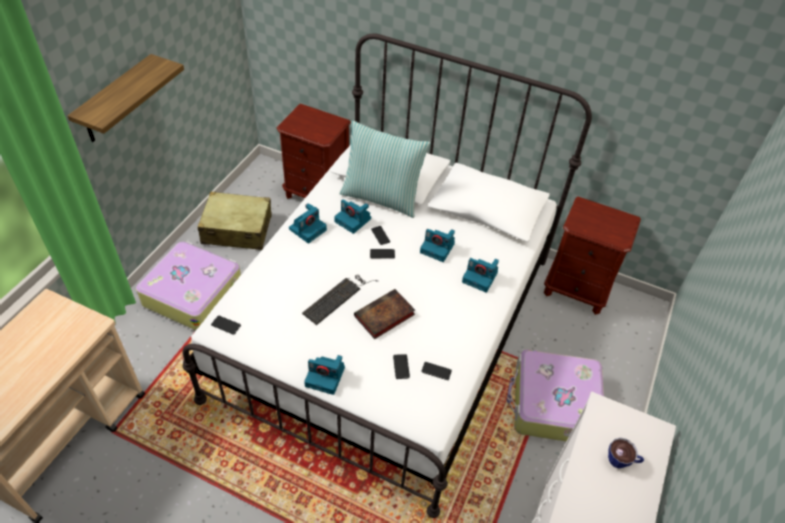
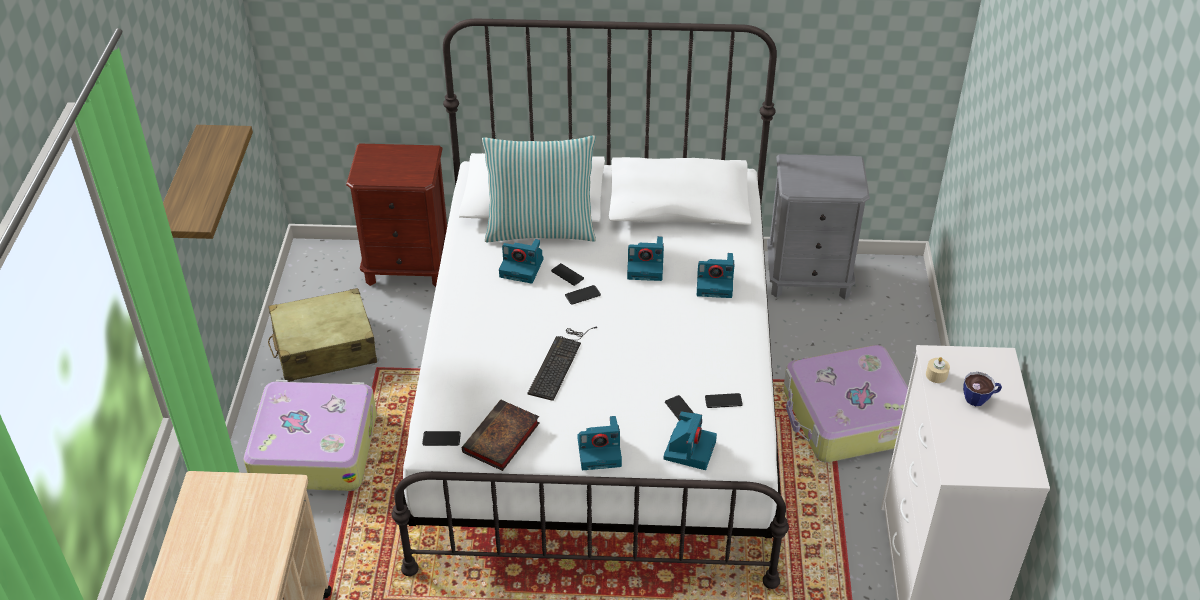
camera: 20 degrees left, 5 degrees down
(308, 229) = (471, 296): camera -> camera (689, 449)
(383, 317) = (628, 364): book -> book (501, 440)
(576, 290) = (808, 278): brown nightstand -> grey nightstand
(594, 425) = (936, 375): none -> beige candle

